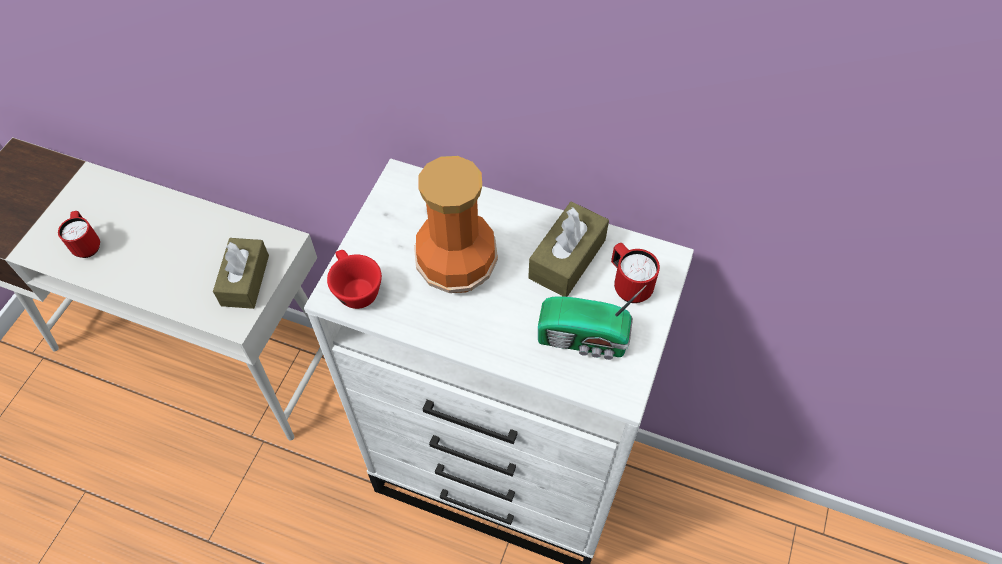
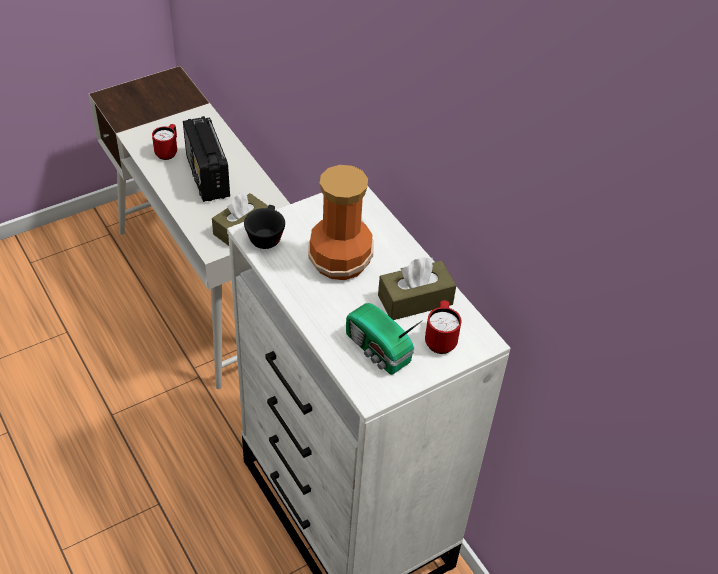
camera: 35 degrees right, 10 degrees down
(159, 246) = (208, 177): none -> radio
(354, 288) = (265, 236): red cup -> black cup

